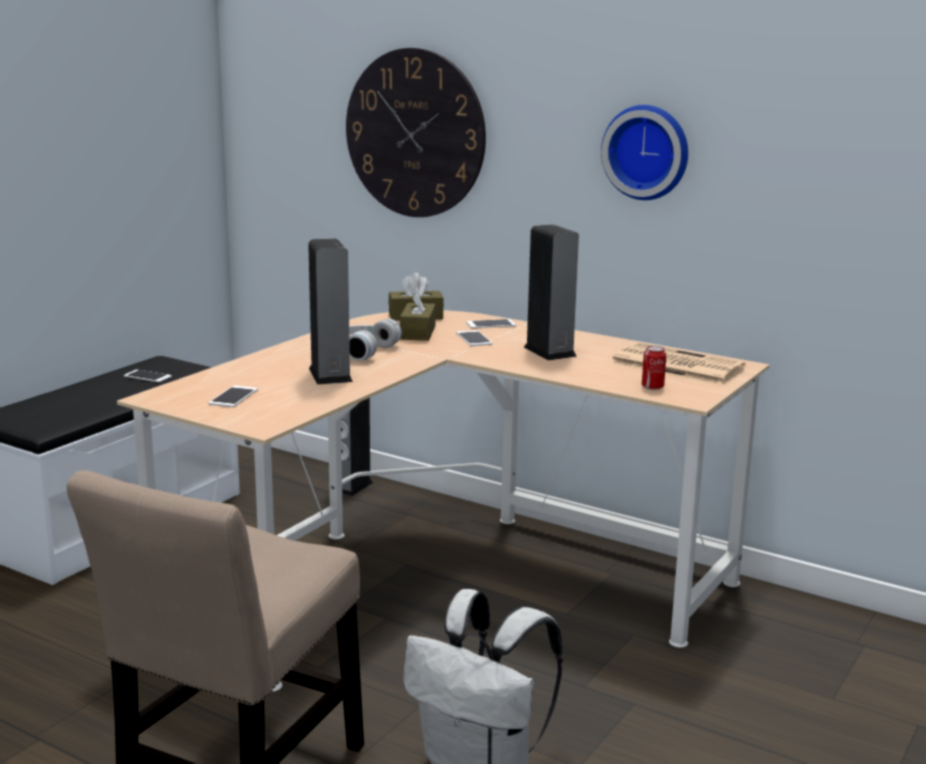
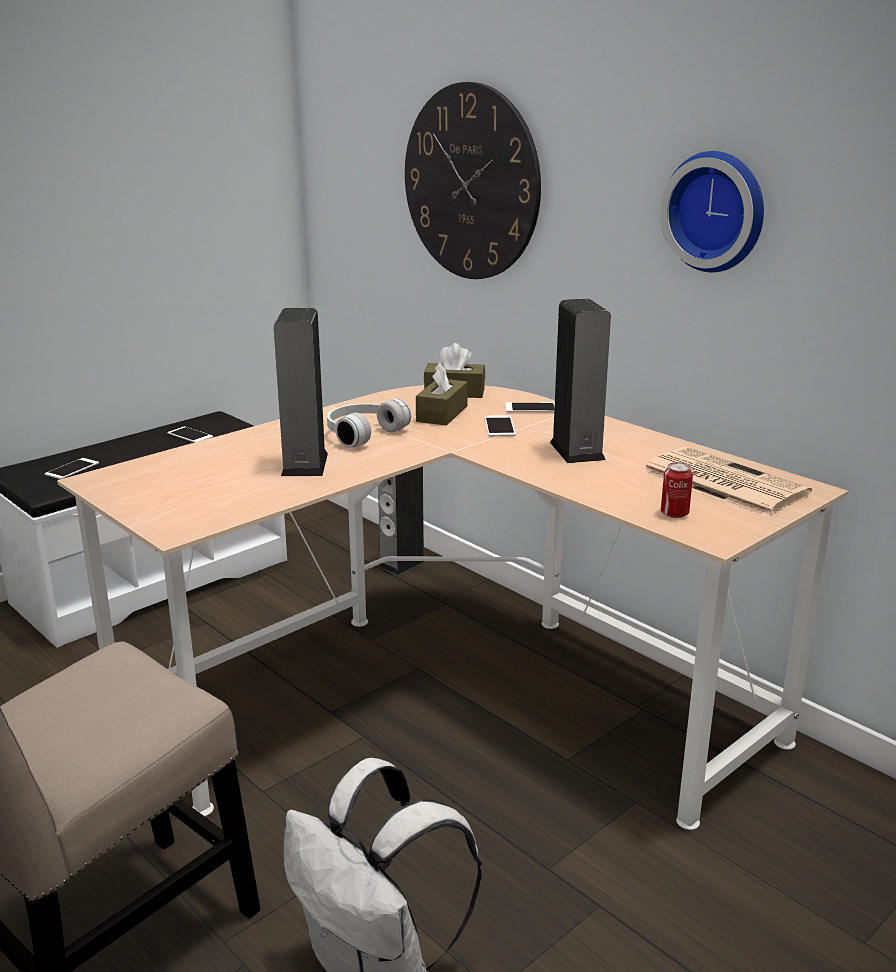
camera: 15 degrees right, 5 degrees up
(233, 397) = (178, 486): phone -> phone (72, 469)

